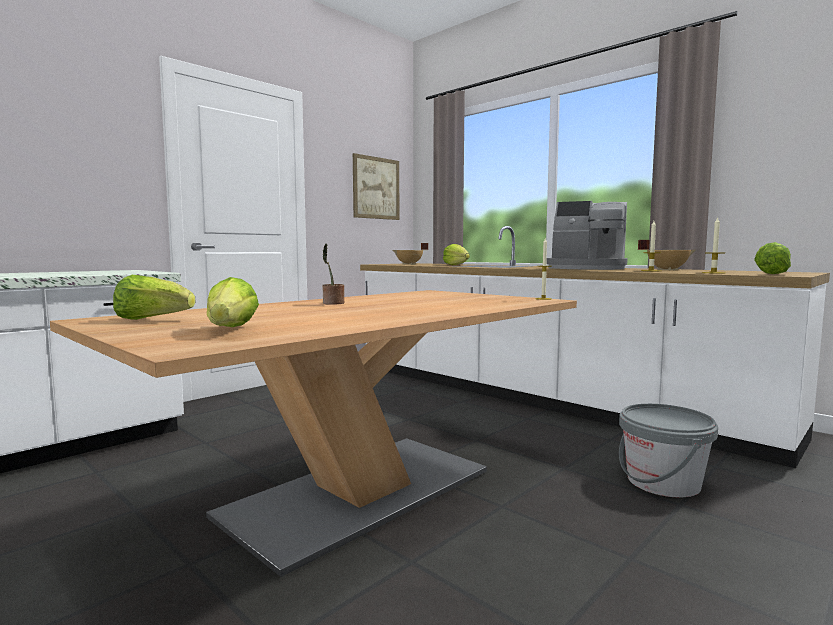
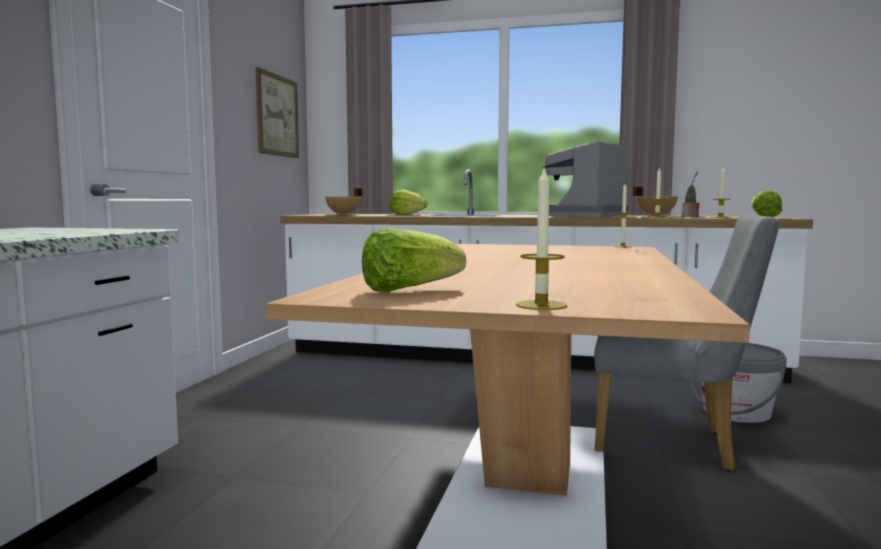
camera: 30 degrees left, 0 degrees up
(141, 335) = (541, 305): none -> candle
(230, 330) = (582, 291): lettuce -> none
(332, 303) = (469, 261): potted plant -> potted plant (690, 216)
(536, 495) = (673, 445): none -> grey chair
(587, 268) = (582, 216): coffee machine -> coffee machine turned 135 degrees clockwise

